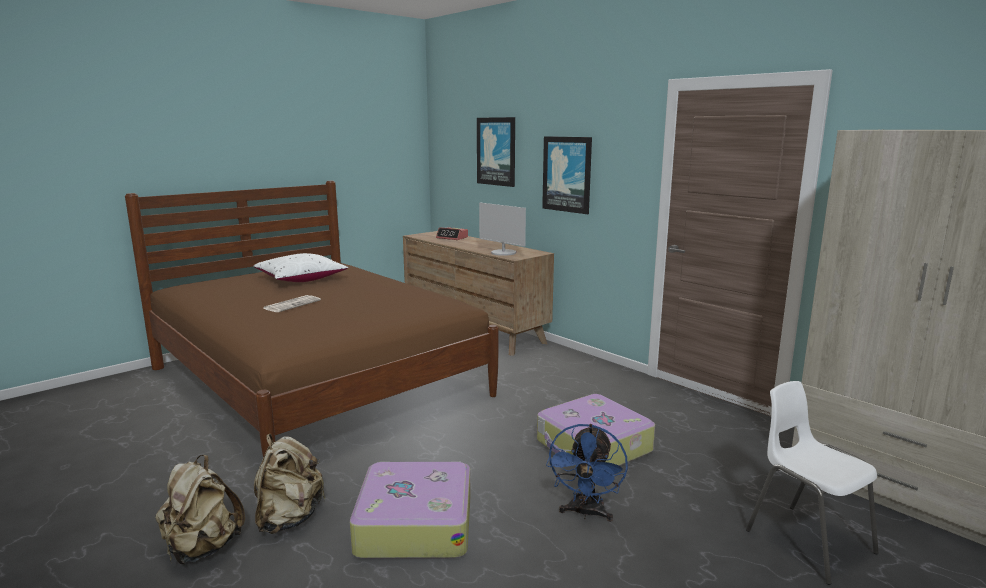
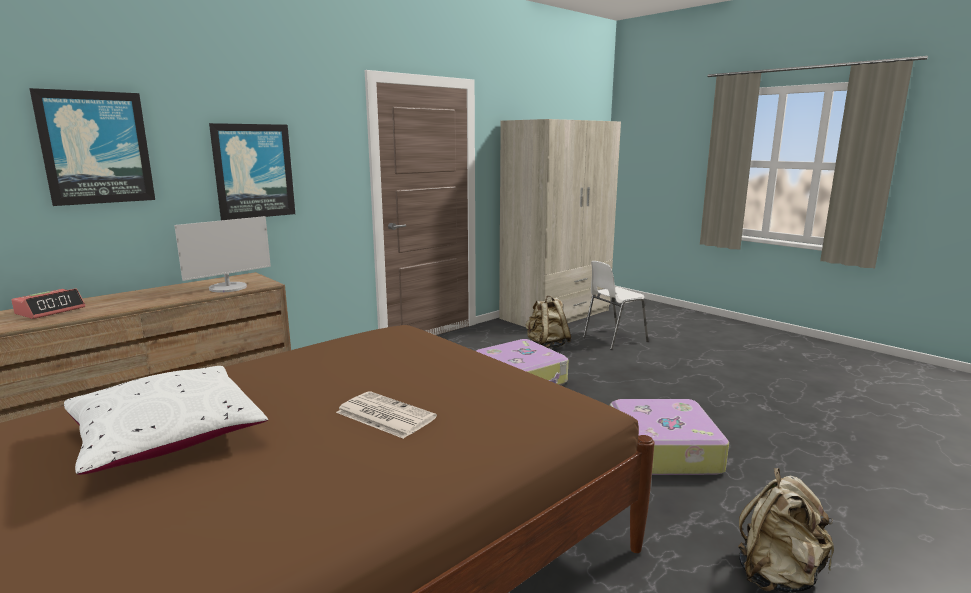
camera: 90 degrees left, 0 degrees up
(289, 518) = (693, 522): beige backpack -> beige backpack (546, 345)
(586, 513) = (614, 388): blue fan -> none

